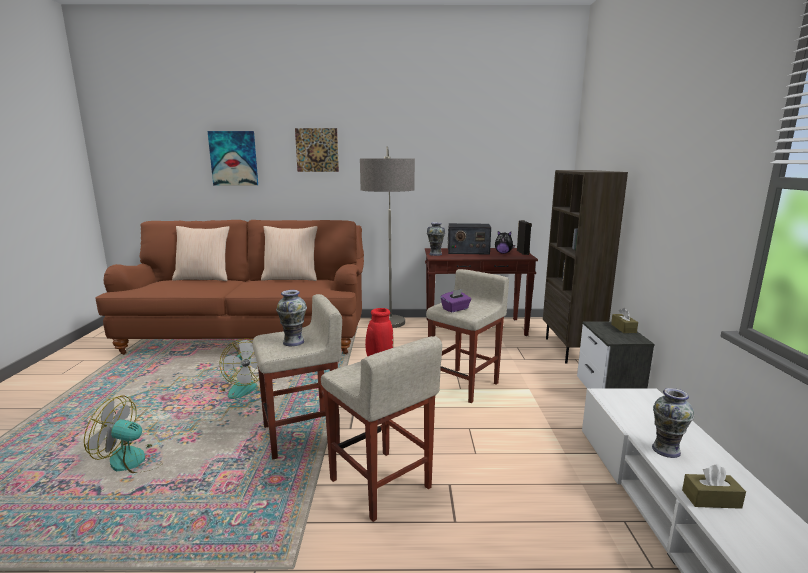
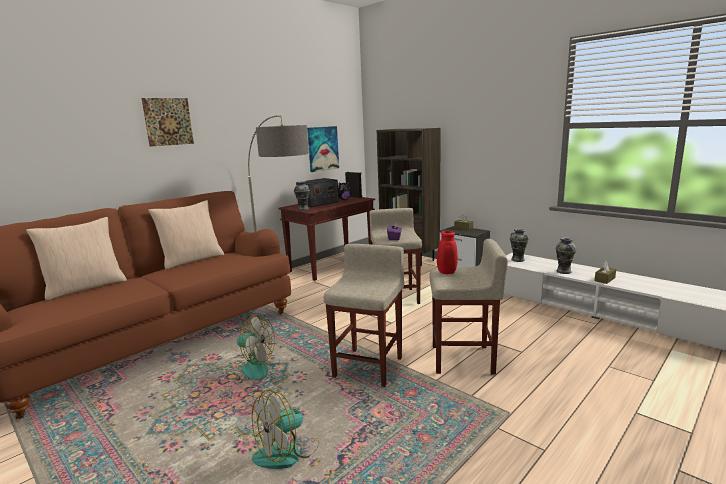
camera: 45 degrees left, 0 degrees up
(234, 158) = (65, 135): picture -> picture (322, 148)
(293, 342) = (367, 284): vase -> vase (517, 260)

